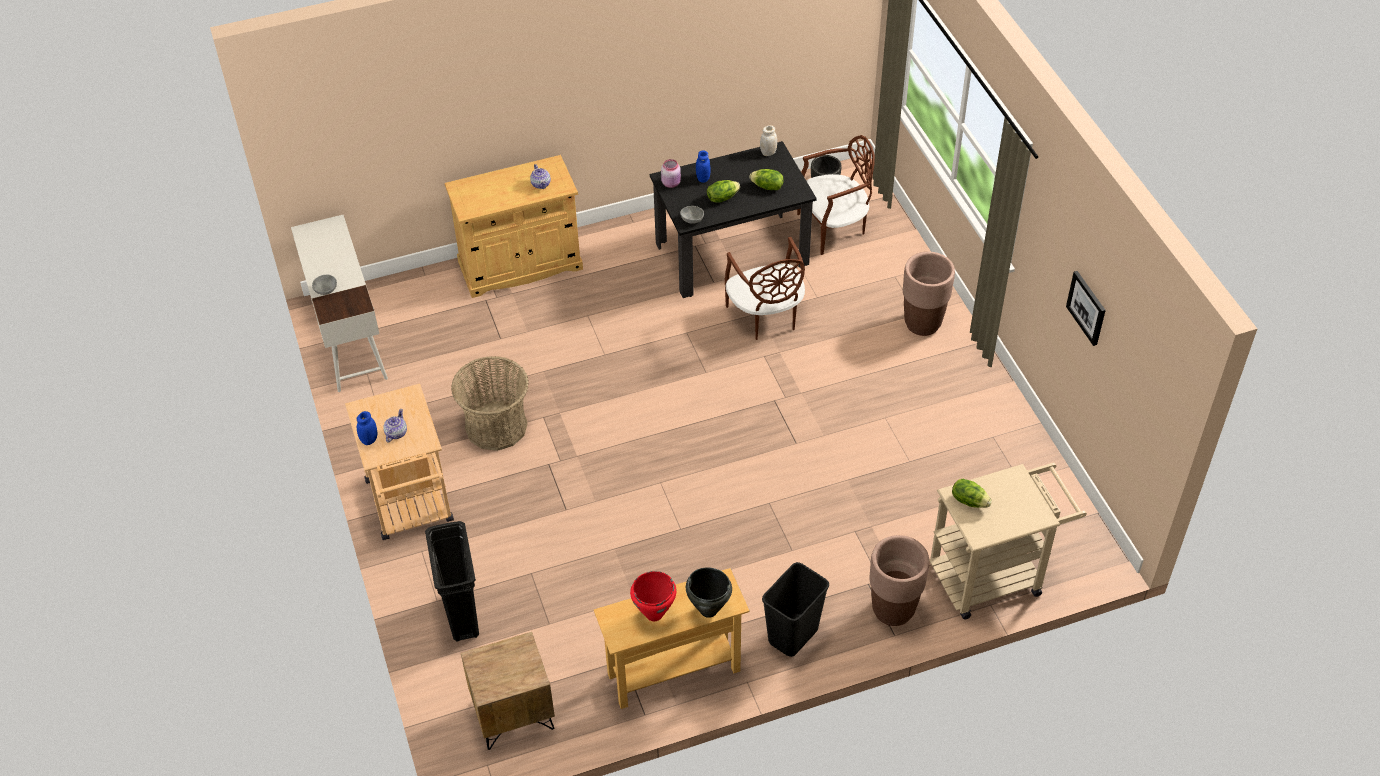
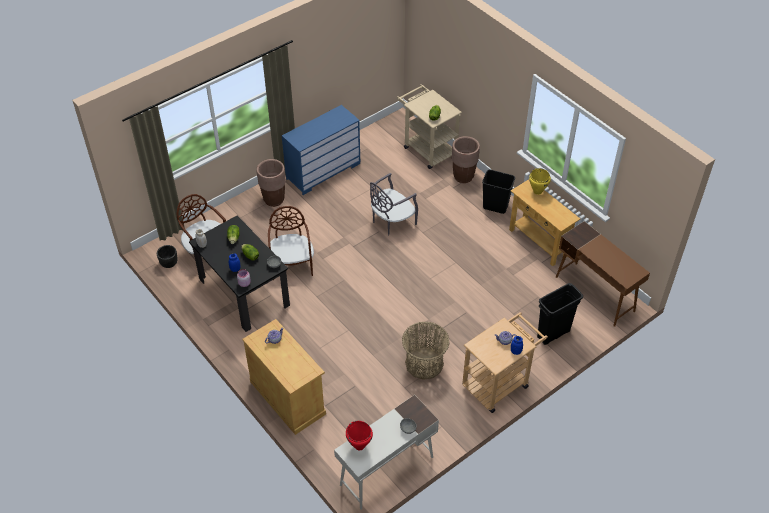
camera: 110 degrees left, 0 degrees up
(513, 715) = (595, 294): brown nightstand -> brown desk
(653, 613) = (550, 209): red cooking pot -> red cooking pot (359, 446)
(708, 609) = (537, 191): black cooking pot -> yellow cooking pot
(765, 317) = (291, 264): brown chair -> brown chair turned 60 degrees counterclockwise
(813, 466) = (391, 221): none -> grey chair
(976, 402) = (323, 171): none -> blue dresser
(1087, 307) = (336, 60): picture -> none

